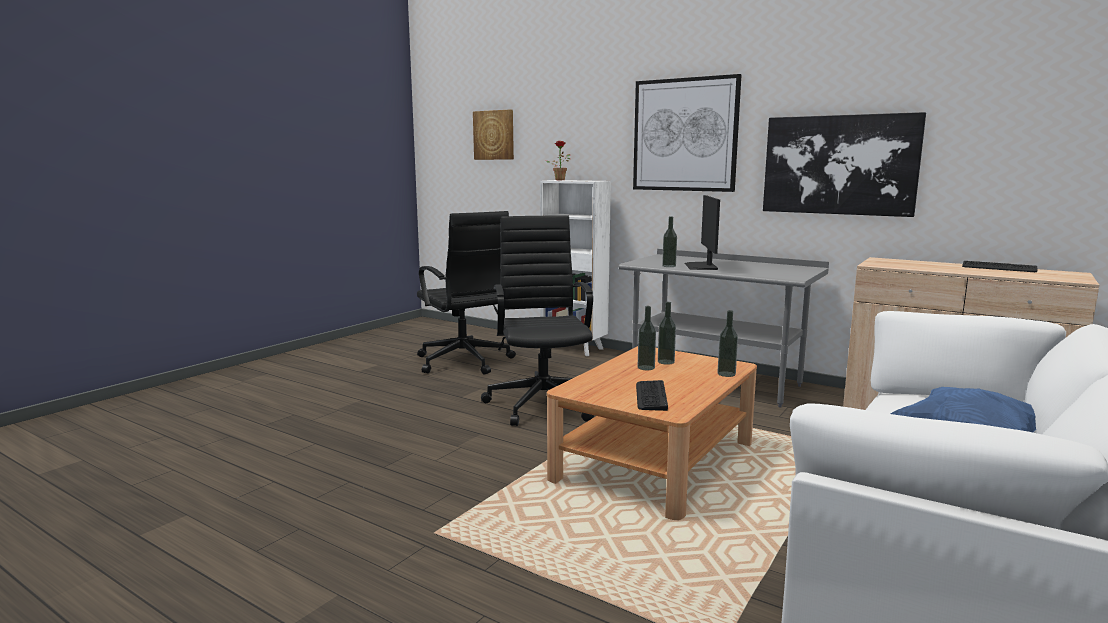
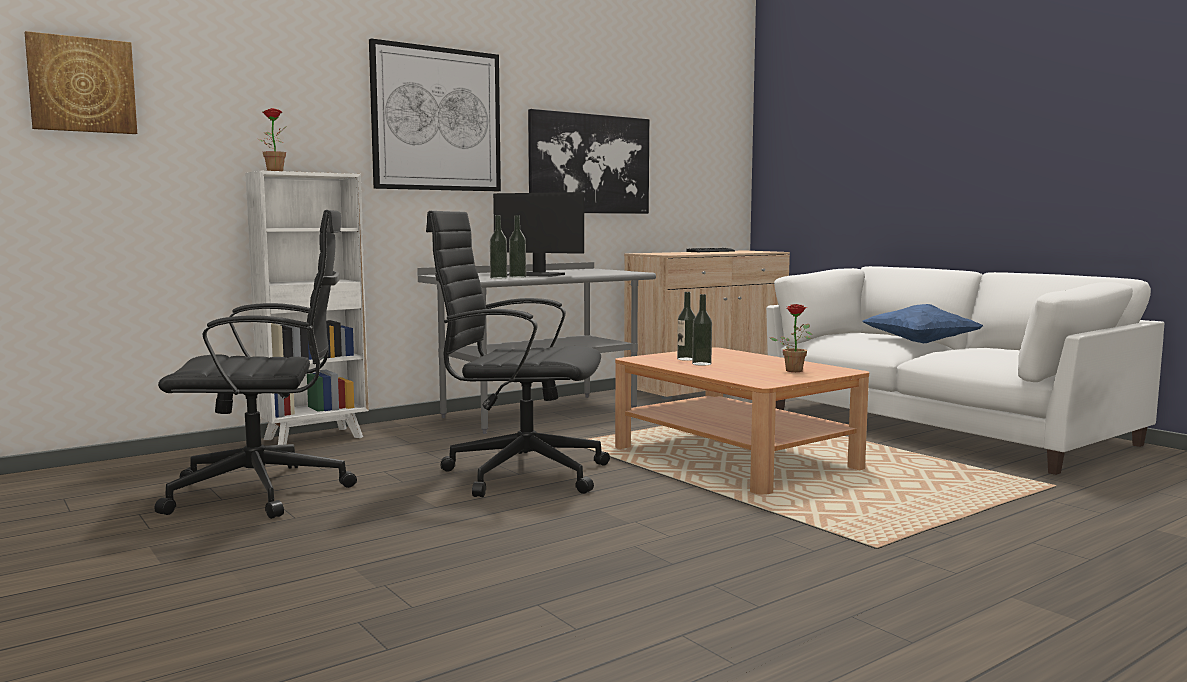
camera: 70 degrees left, 5 degrees down
(651, 396) = (794, 370): keyboard -> potted plant
(726, 374) = (740, 353): bottle -> bottle (498, 278)

